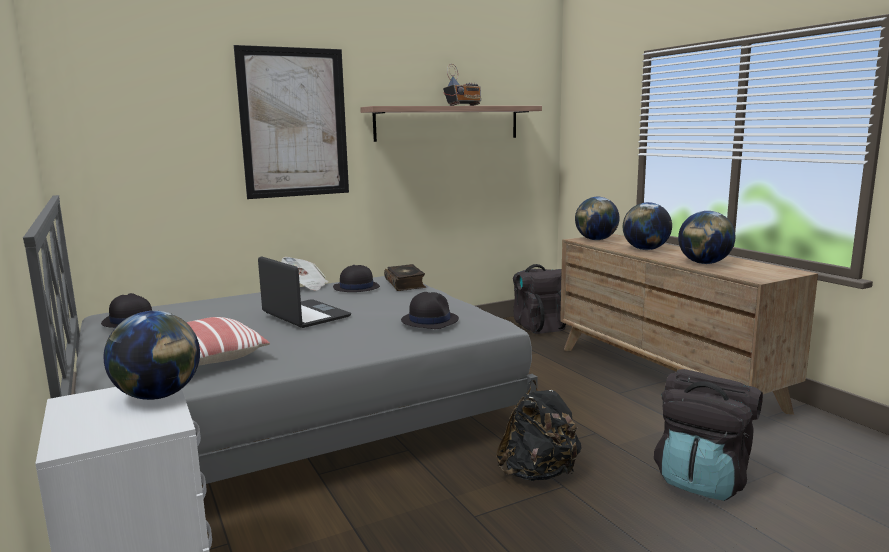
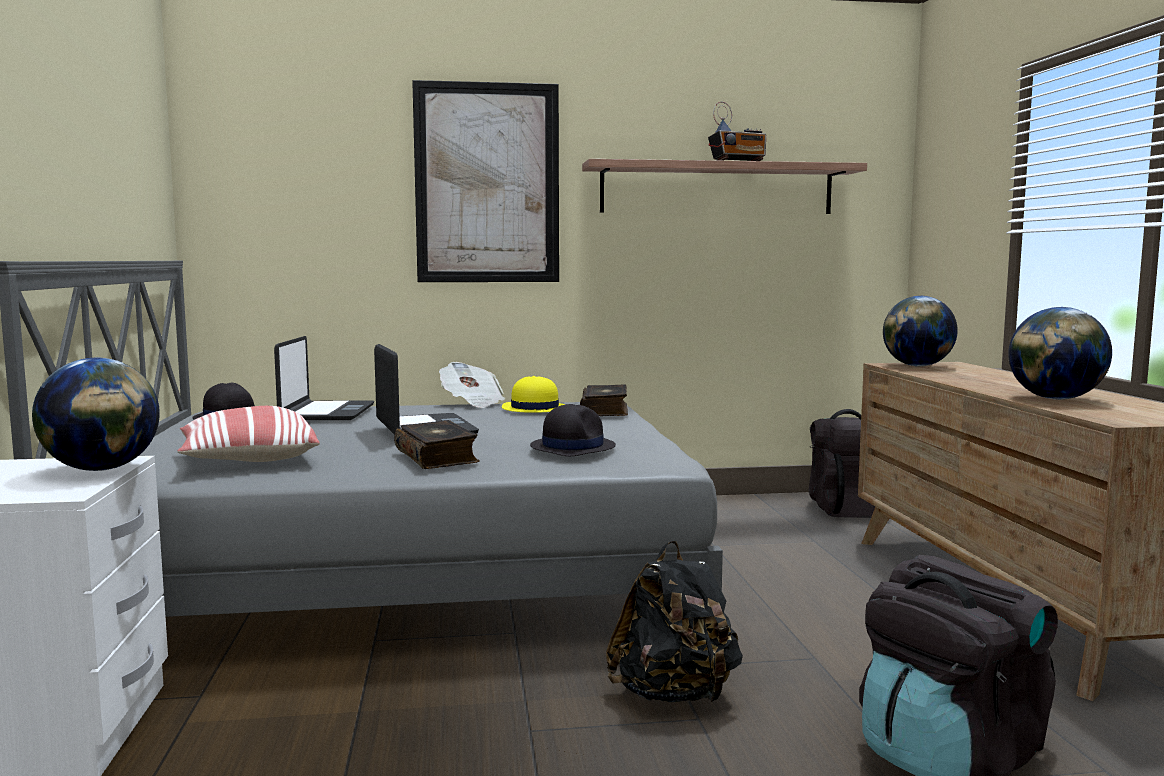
camera: 20 degrees right, 5 degrees down
(206, 307) = (326, 412): none -> laptop
(346, 340) = (437, 457): none -> book
(356, 287) = (534, 409): black hat -> yellow hat
(645, 249) = (981, 379): globe -> none

